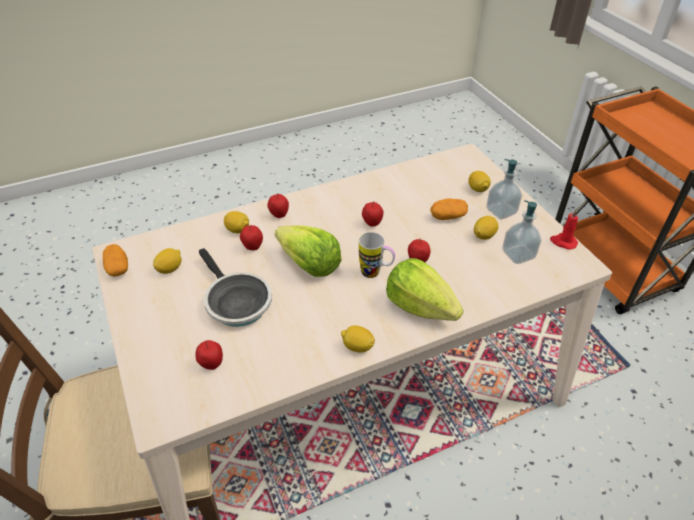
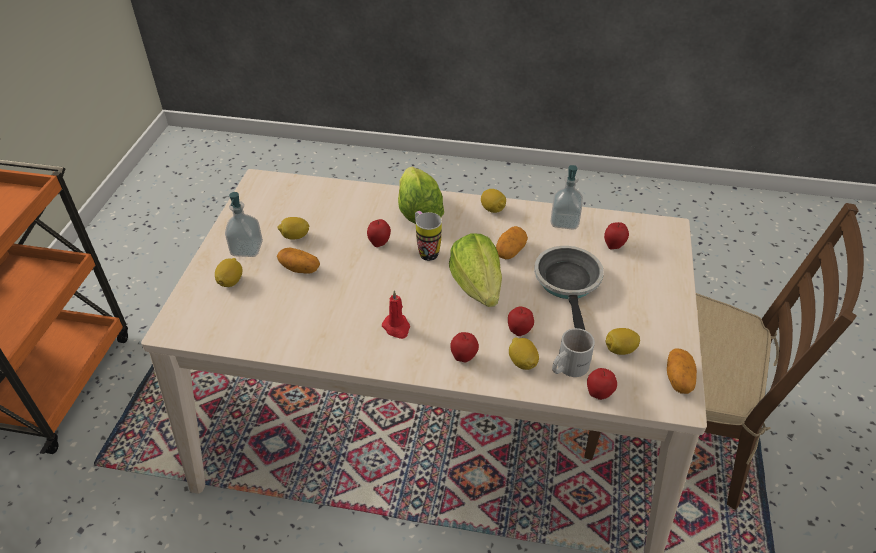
camera: 145 degrees left, 0 degrees up
(204, 241) = (567, 366): none -> white mug
(306, 309) = (510, 251): none -> potato
(372, 224) = (378, 298): apple -> apple (599, 394)
(518, 254) = (293, 210): soap dispenser -> soap dispenser (564, 221)
(563, 242) = (244, 201): red candle -> red candle (397, 327)

